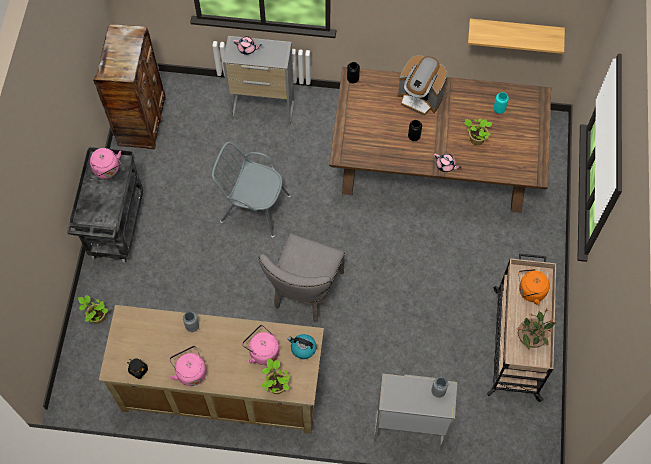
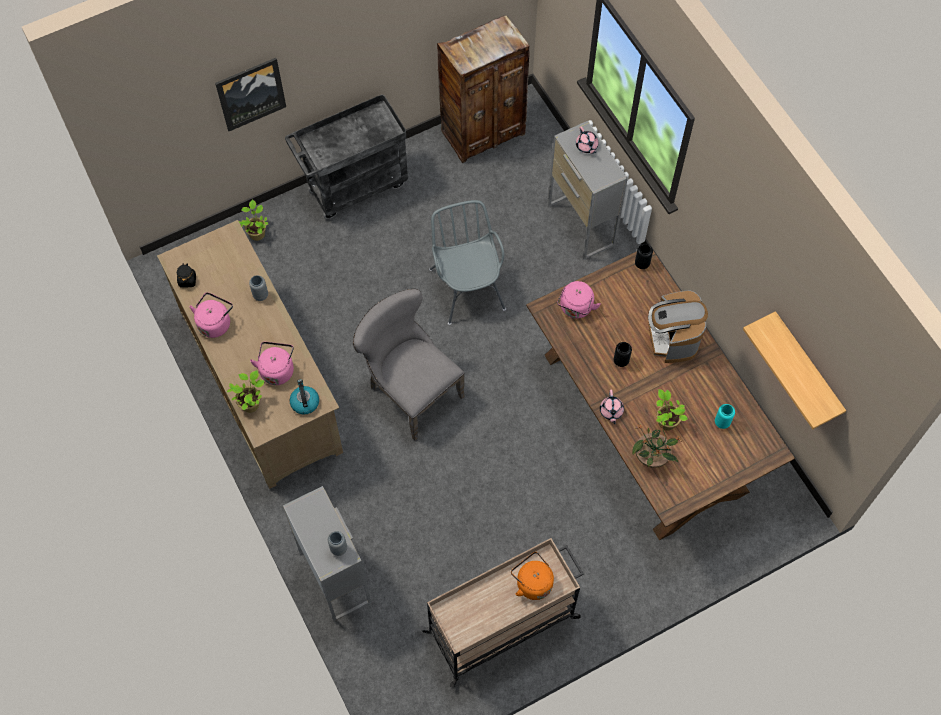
camera: 55 degrees right, 0 degrees up
(40, 218) = (250, 93): none -> picture
(107, 170) = (375, 126): pink kettle -> pink kettle (575, 308)
(305, 293) = (410, 390): grey chair -> grey chair turned 60 degrees clockwise
(531, 338) = (479, 614): potted plant -> potted plant (651, 457)

